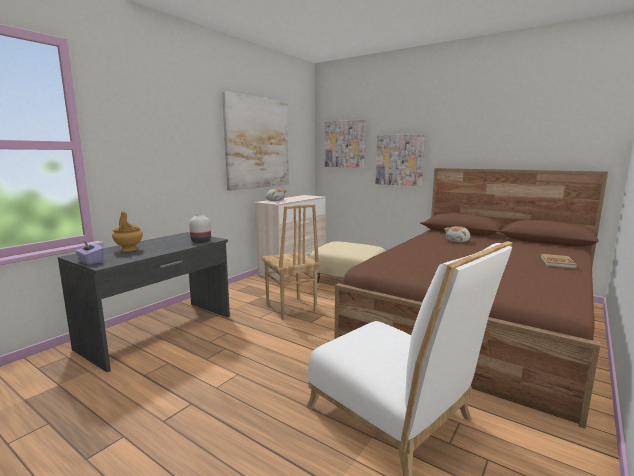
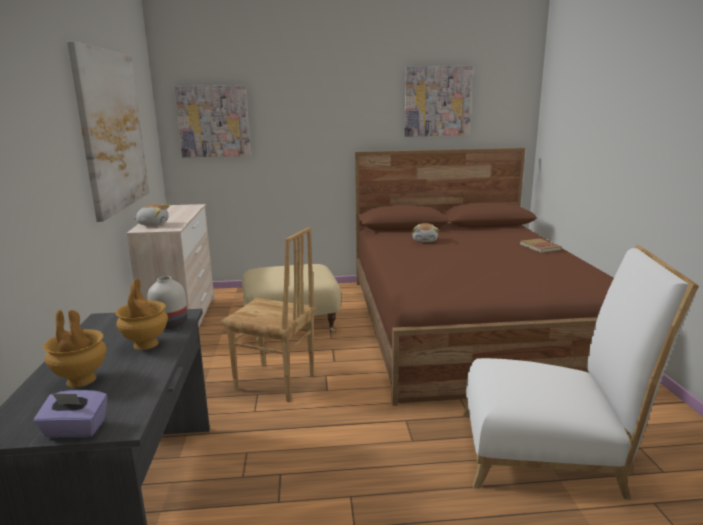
camera: 40 degrees left, 5 degrees up
(175, 245) = (145, 344): none -> brown vase
(399, 160) = (304, 143): picture -> picture (437, 101)

